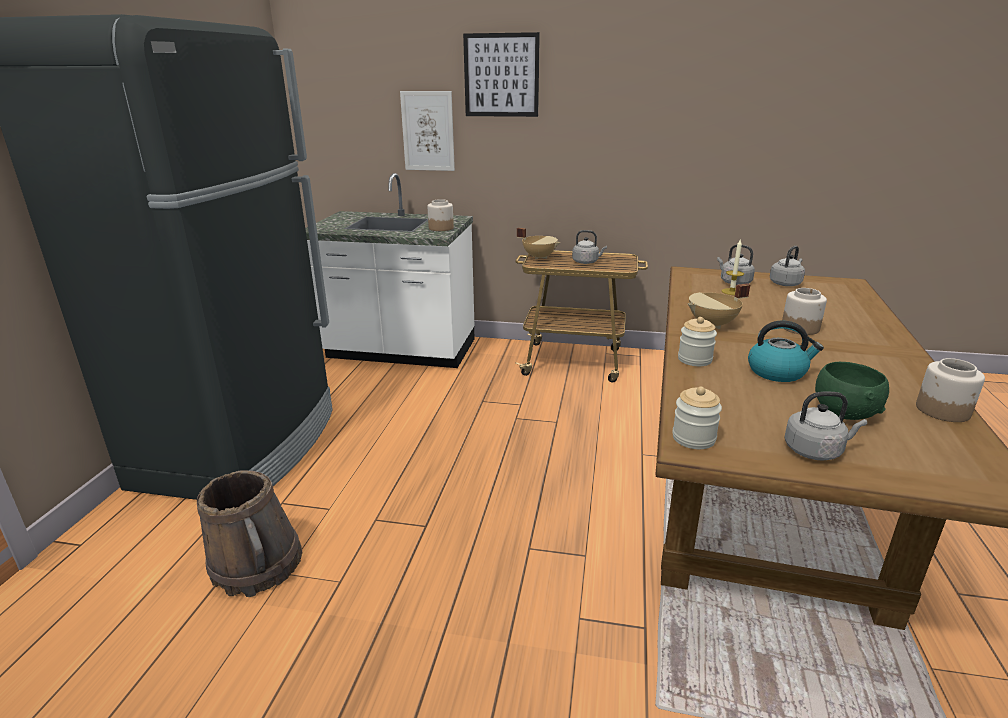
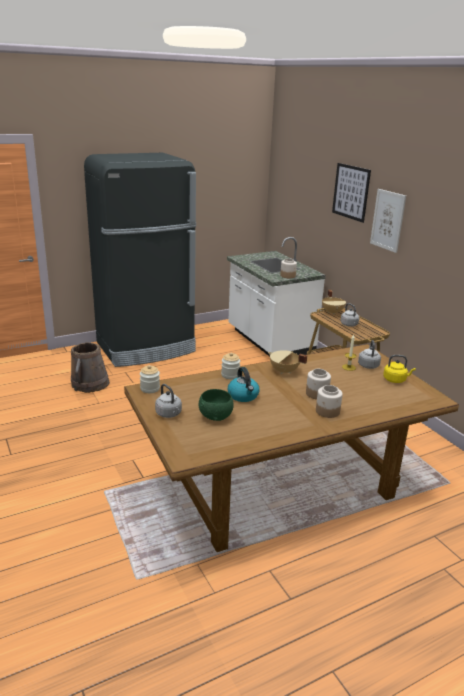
camera: 50 degrees right, 0 degrees up
(428, 131) = (316, 216): picture -> picture (388, 220)
(786, 283) = (395, 380): grey kettle -> yellow kettle
(943, 410) = (252, 441): jar -> jar (327, 411)

